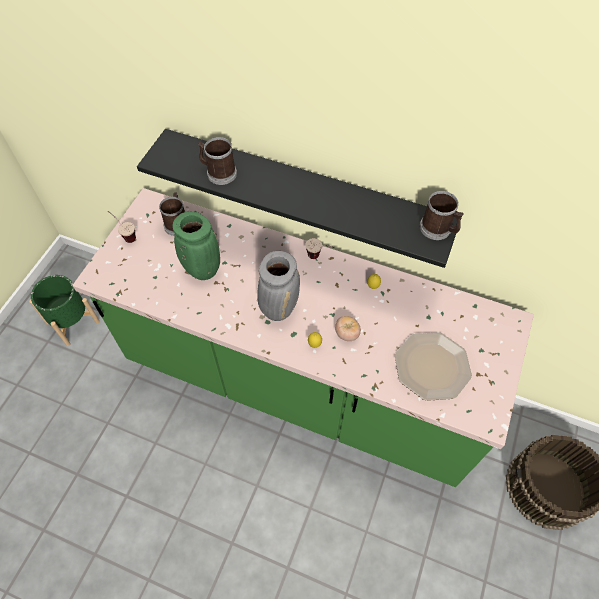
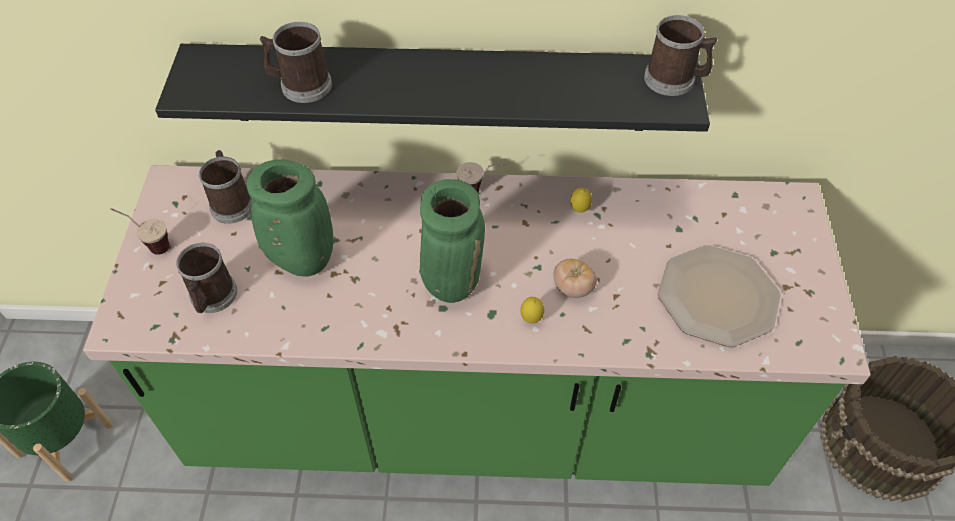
camera: 20 degrees left, 5 degrees down
(146, 276) = (212, 298): none -> mug
(279, 307) = (451, 281): grey vase -> green vase

